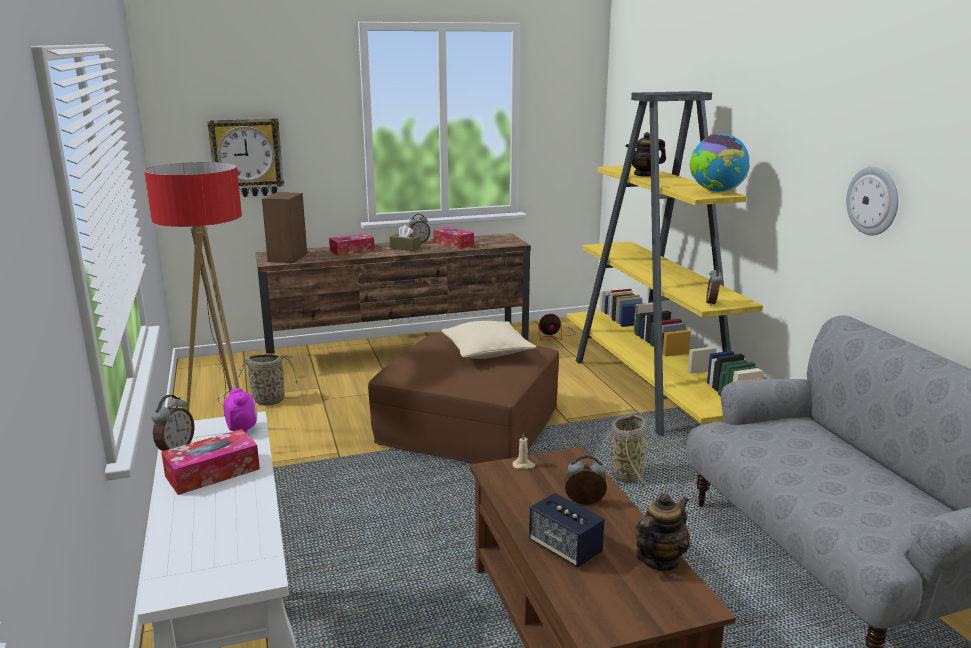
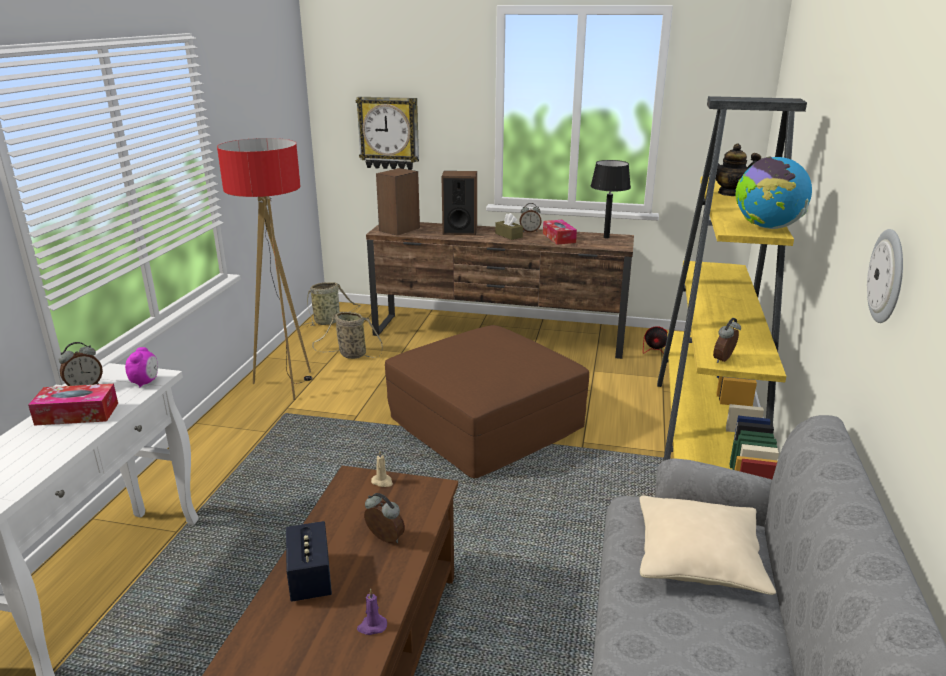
camera: 30 degrees right, 5 degrees up
(352, 250) = (459, 231): tissue box -> speaker
(487, 351) = (508, 355): beige pillow -> beige pillow (698, 558)
(492, 238) = (606, 237): none -> black table lamp
(627, 474) = (582, 520): basket -> basket (329, 321)
(659, 560) = (372, 626): teapot -> purple candle

